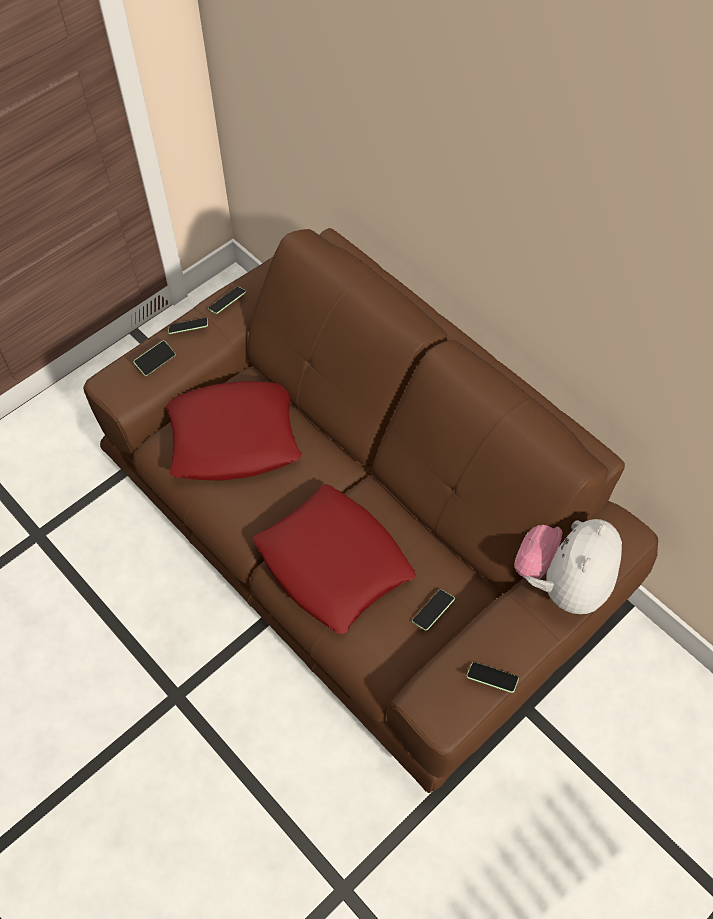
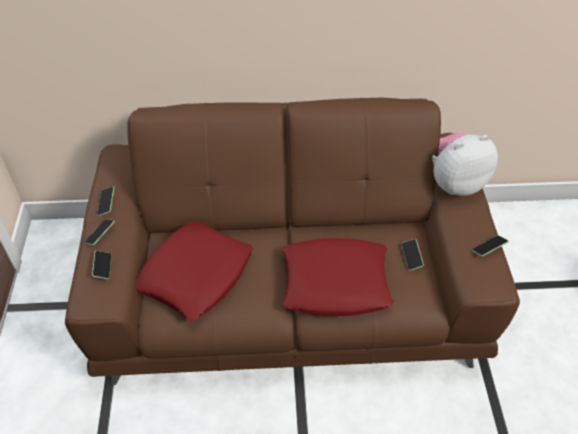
camera: 50 degrees left, 10 degrees down
(562, 581) = (453, 182): plush toy -> plush toy turned 90 degrees clockwise

